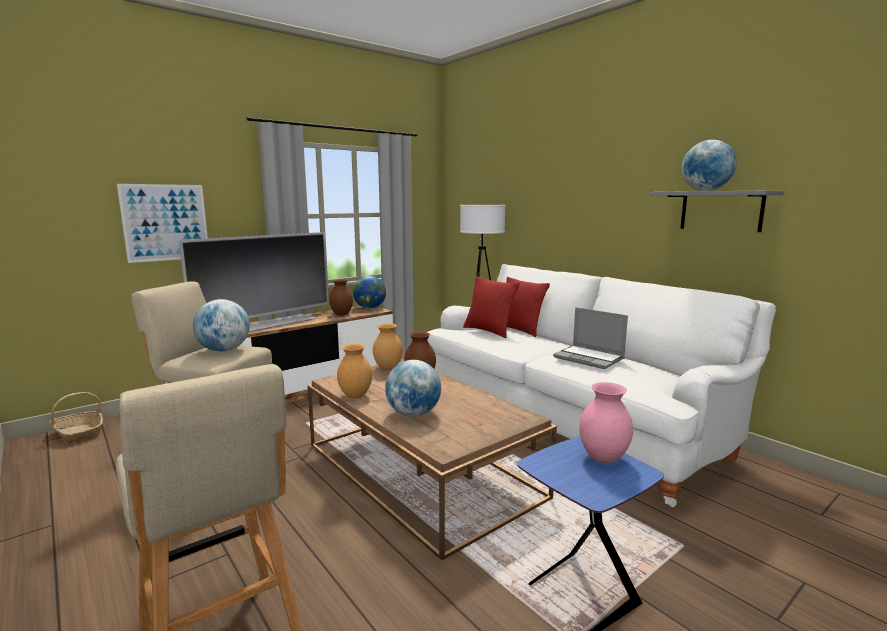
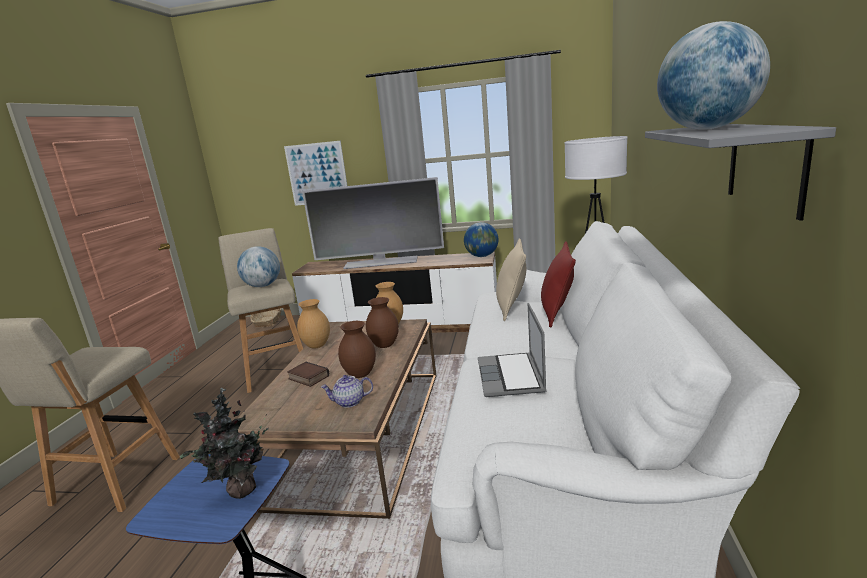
camera: 50 degrees right, 5 degrees up
(341, 314) = (444, 260): brown vase -> brown vase (360, 374)
(413, 414) = (307, 378): globe -> book
(489, 331) = (512, 308): red pillow -> beige pillow
(491, 413) = (349, 402): none -> teapot
(604, 458) = (240, 492): pink vase -> potted plant

